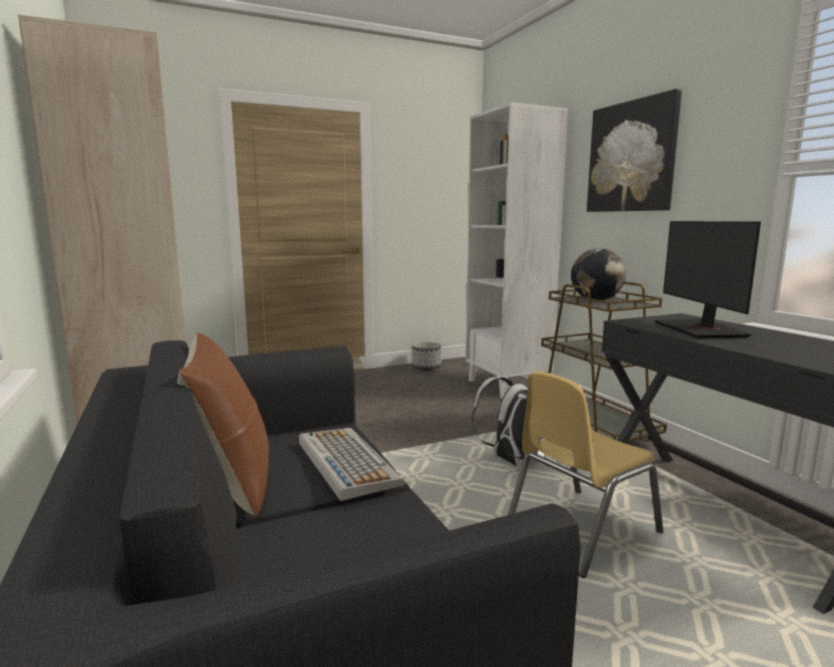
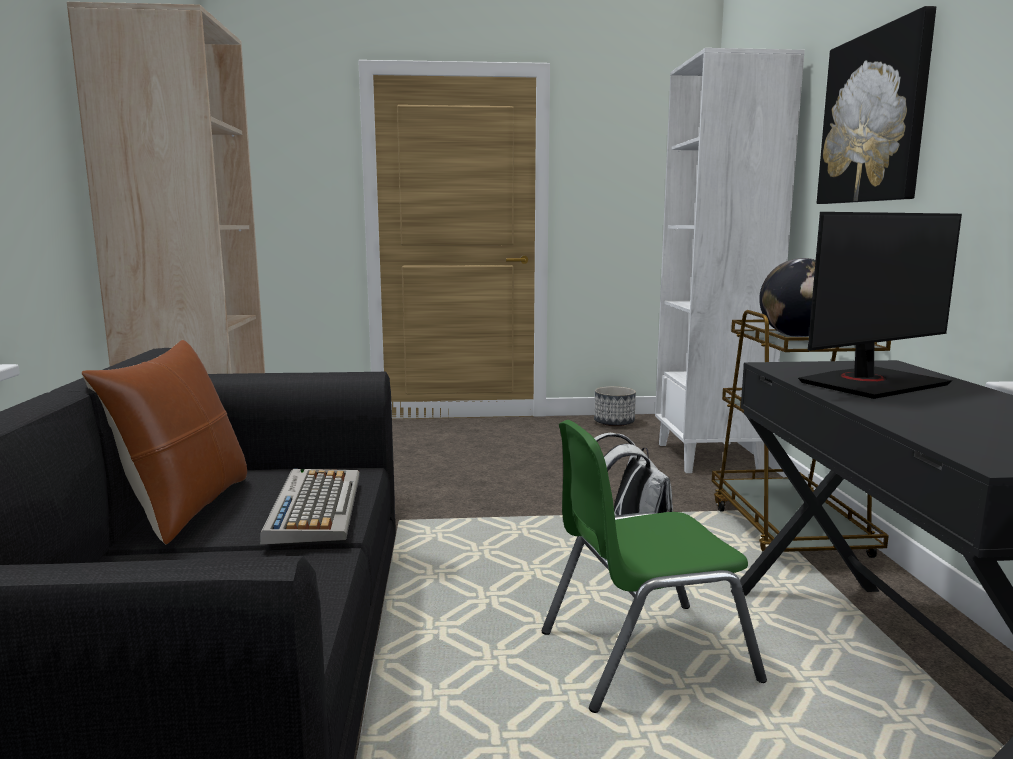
camera: 20 degrees right, 0 degrees up
(580, 530) = (644, 654): yellow chair -> green chair
(701, 329) = (871, 383): monitor -> monitor turned 135 degrees counterclockwise

